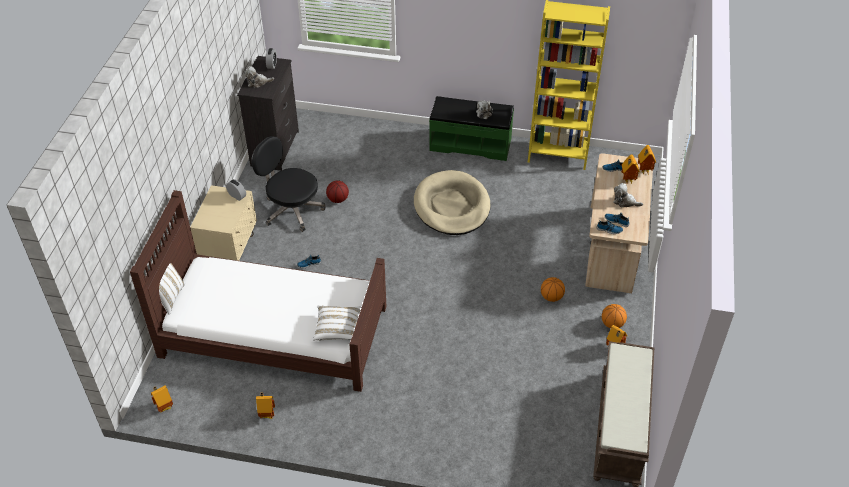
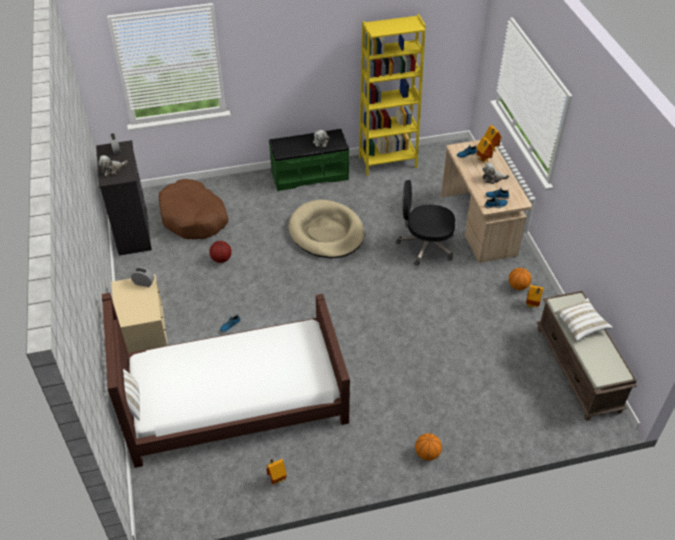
camera: 25 degrees left, 0 degrees up
(164, 407) = (171, 513): toy house -> none
(291, 210) = (183, 282): black office chair -> black office chair (425, 245)
(336, 152) = (194, 217): none -> brown dog bed
(338, 329) = (312, 372): white pillow -> white pillow (580, 325)
(551, 297) = (457, 281): basketball -> basketball (427, 454)

